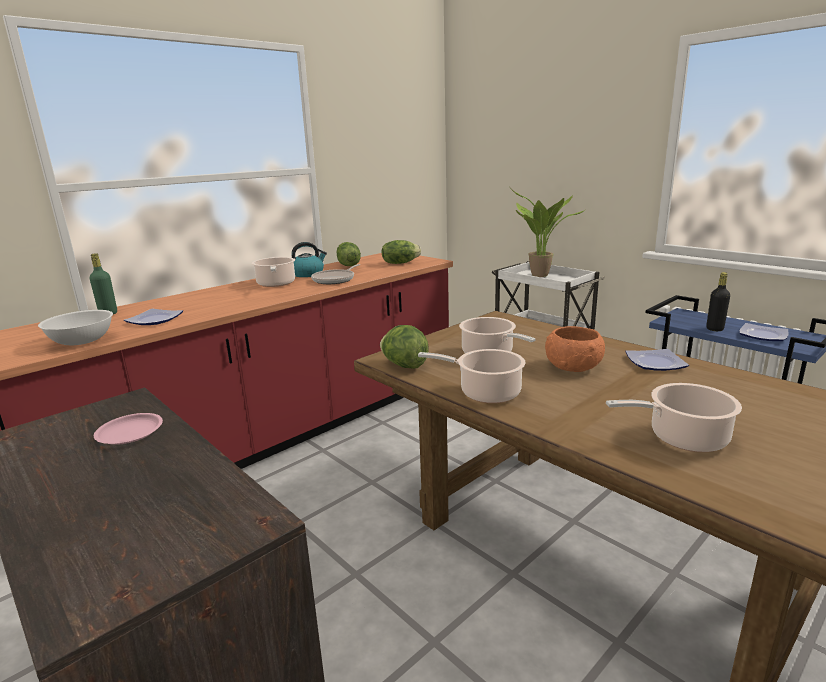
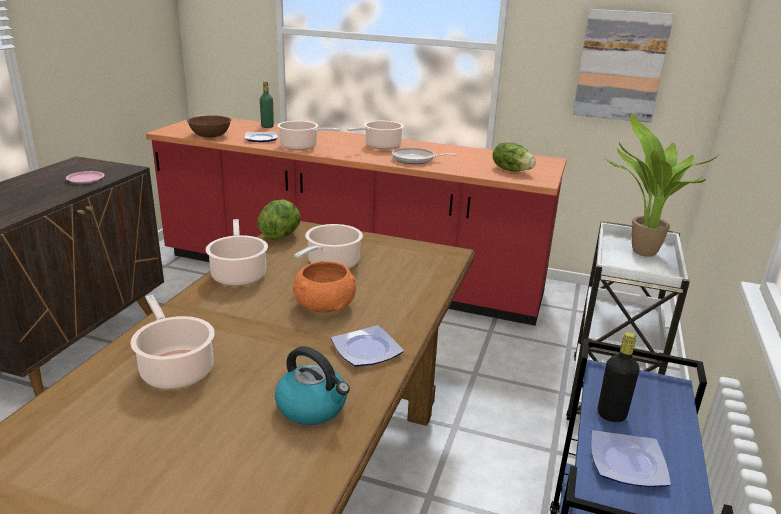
camera: 60 degrees right, 5 degrees up
(82, 341) = (210, 135): white bowl -> brown bowl
(222, 308) = (301, 147): none -> cooking pot
(308, 274) = (425, 148): kettle -> kettle (313, 407)
(348, 265) = (475, 154): lettuce -> none
(393, 172) = (620, 66): none -> picture

